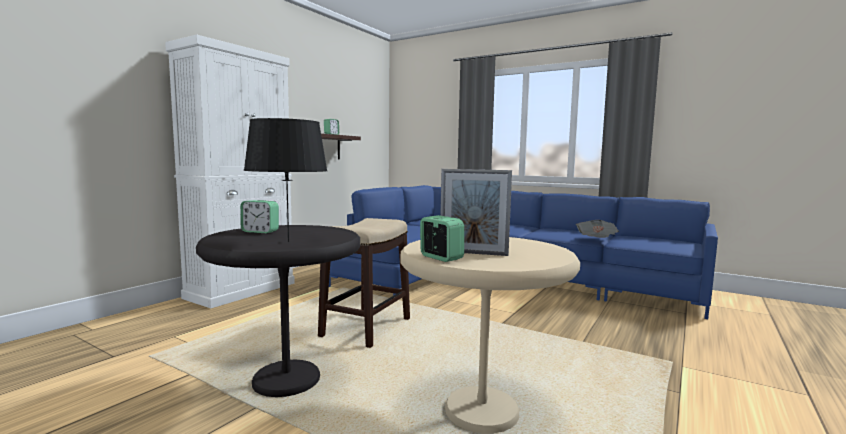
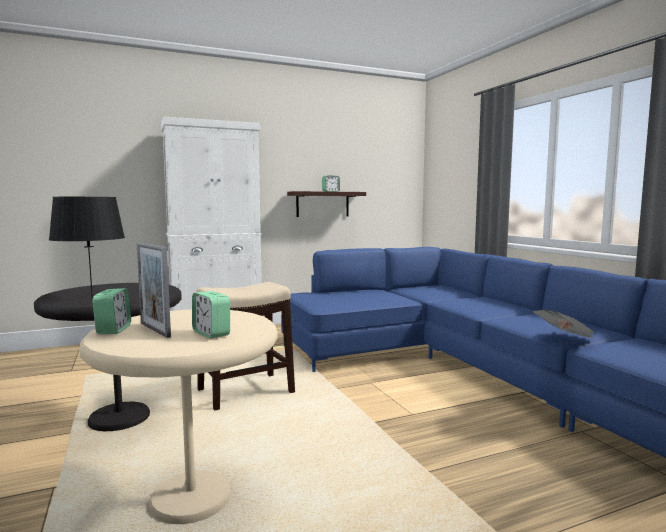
camera: 35 degrees right, 0 degrees up
(260, 231) = (114, 287): alarm clock -> alarm clock (211, 333)

